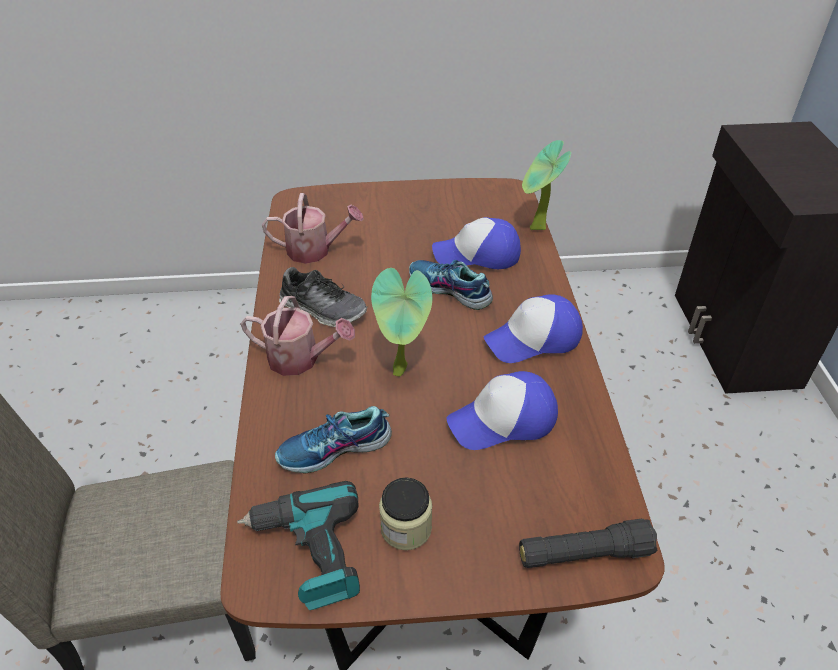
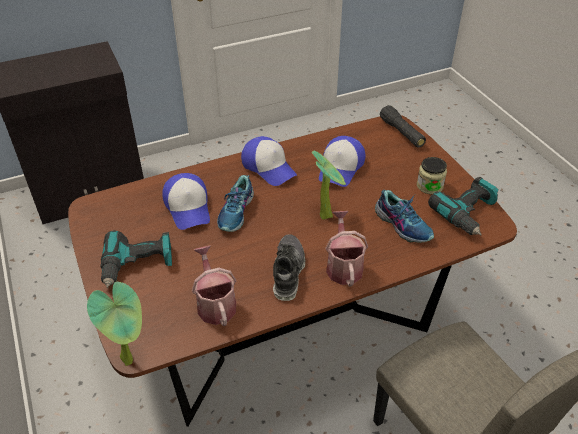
camera: 110 degrees left, 0 degrees up
(401, 211) = (137, 265): none -> power drill
(503, 420) = (341, 168): cap -> cap turned 60 degrees clockwise
(536, 230) = (146, 184): potted plant -> potted plant (130, 359)

